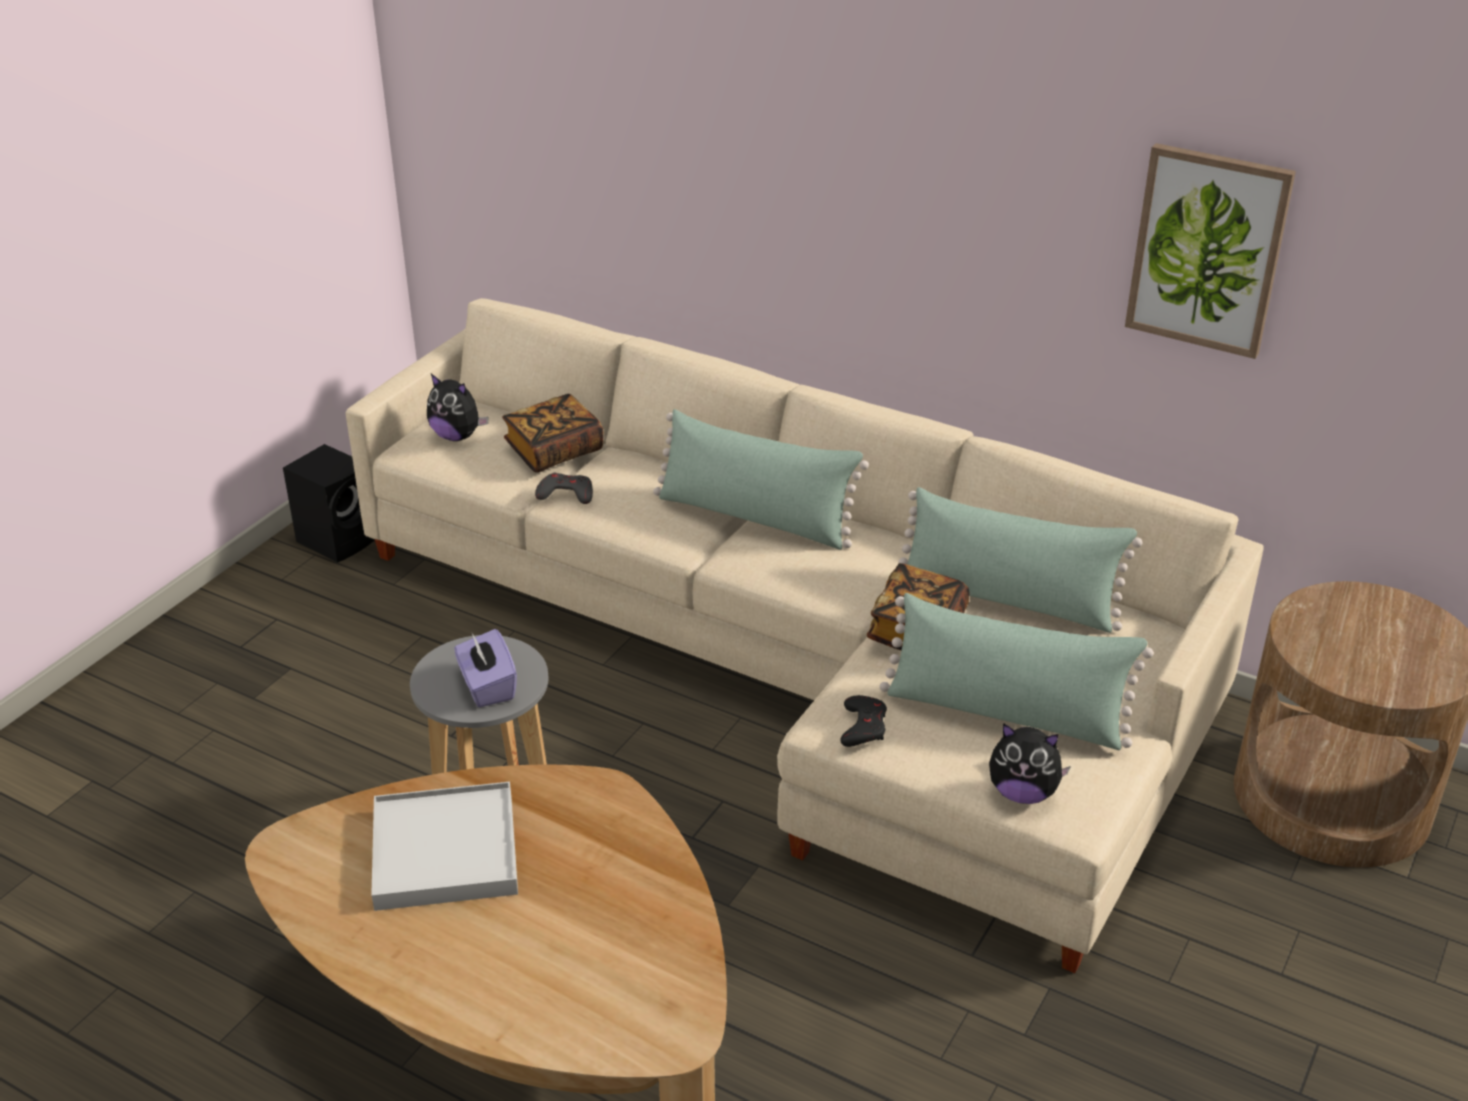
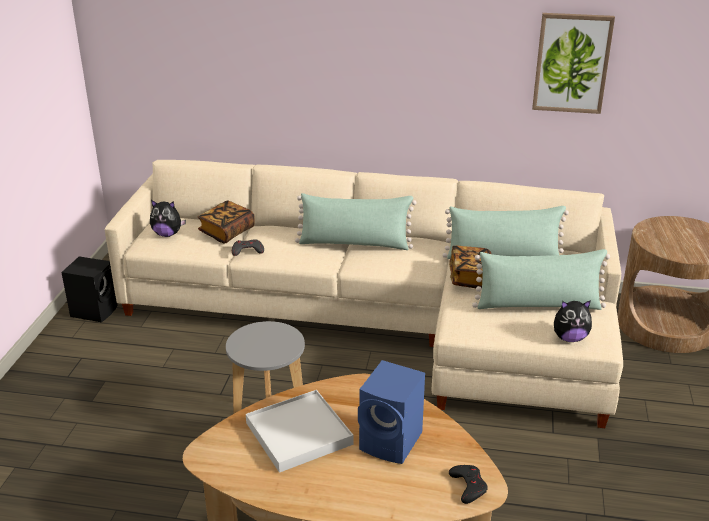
camera: 20 degrees left, 5 degrees down
(487, 686) = (273, 347): purple tissue box -> none
(583, 908) = (392, 442): none -> blue speaker
(863, 726) = (475, 325): black game controller -> black game controller (468, 486)

